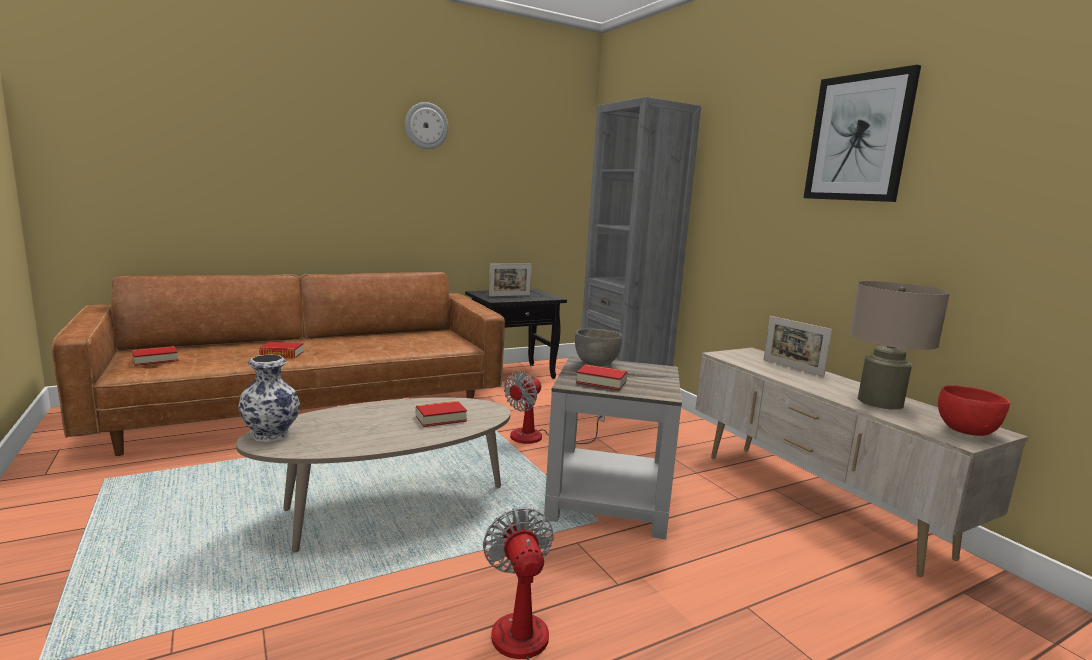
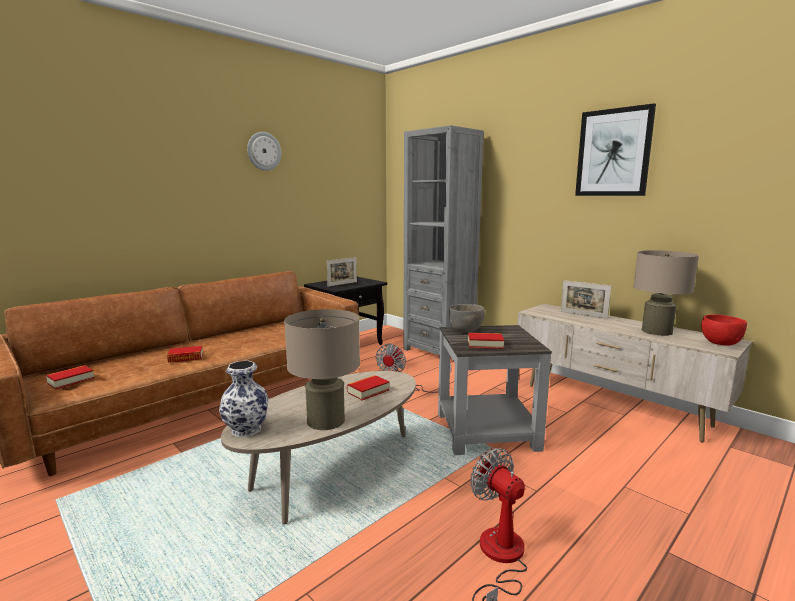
camera: 15 degrees left, 0 degrees up
(361, 441) = (326, 421): none -> beige table lamp

